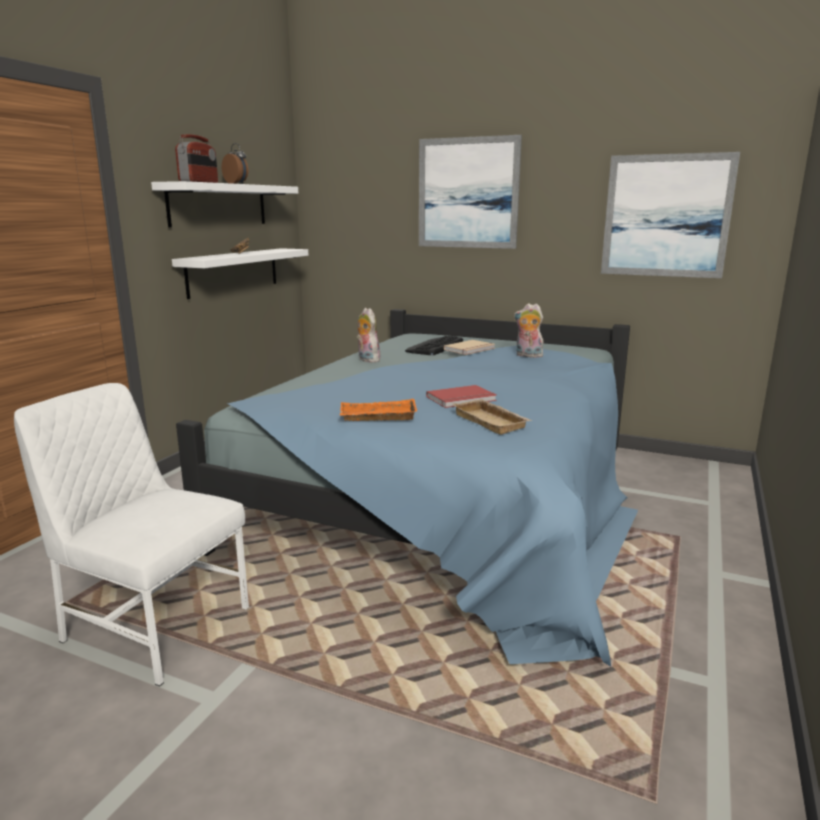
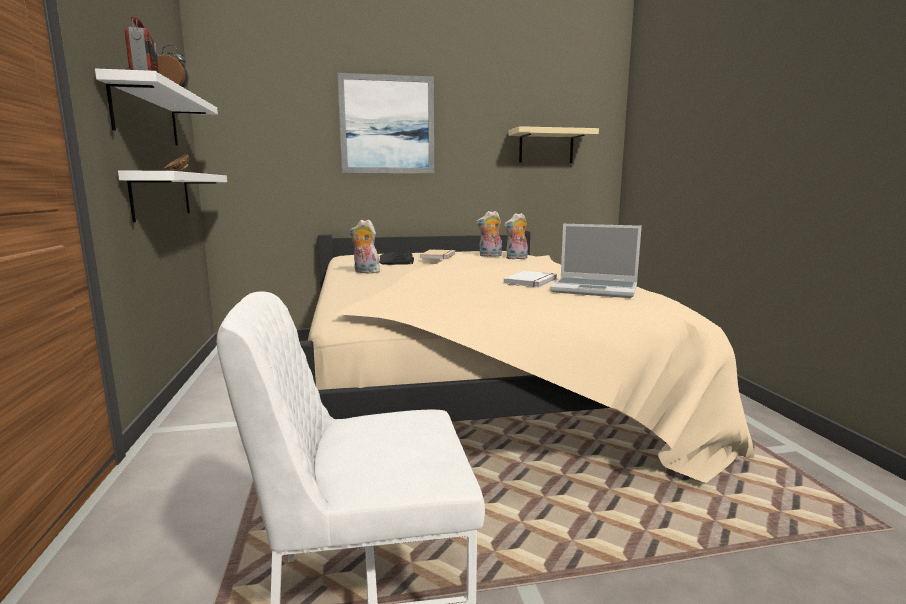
camera: 35 degrees left, 5 degrees down
(377, 417) = (509, 300): orange tray -> none
(451, 498) = (469, 388): blue bed -> beige bed
(462, 399) = (532, 281): red book -> white book
(492, 421) = (595, 289): beige tray -> laptop
(554, 363) = (516, 258): none -> plush toy
(666, 216) = (546, 146): picture -> beige shelf

